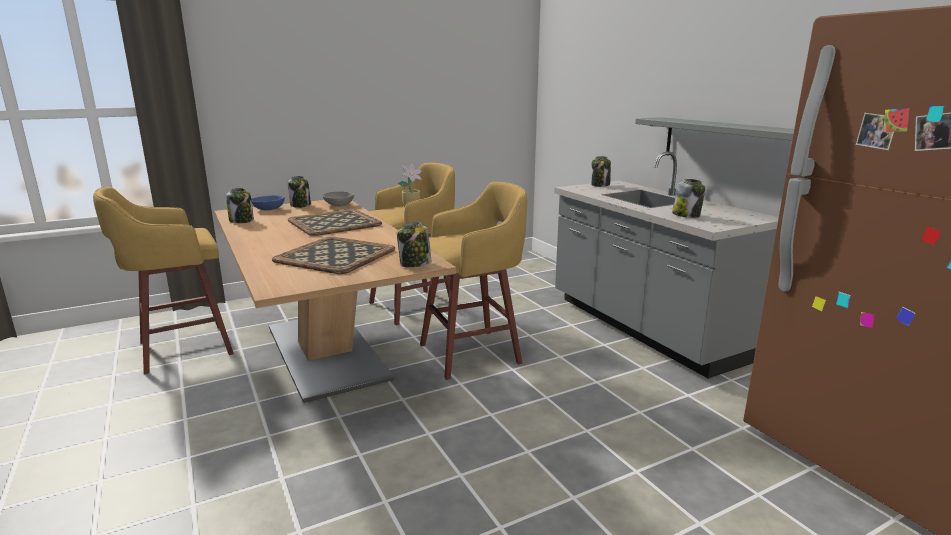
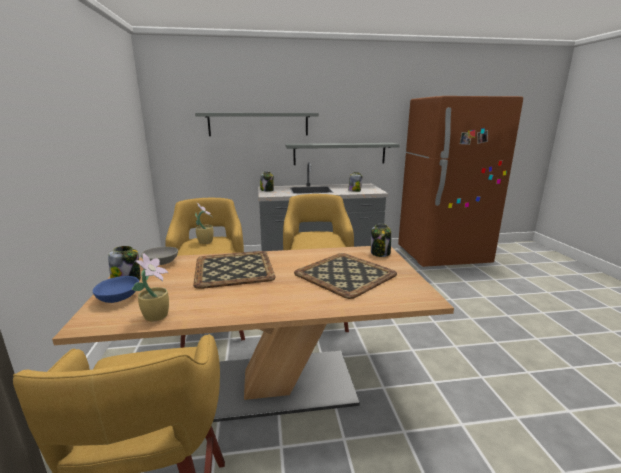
camera: 70 degrees left, 0 degrees up
(242, 221) = (157, 315): jar -> potted plant
(632, 83) = (258, 124): none -> grey shelf

